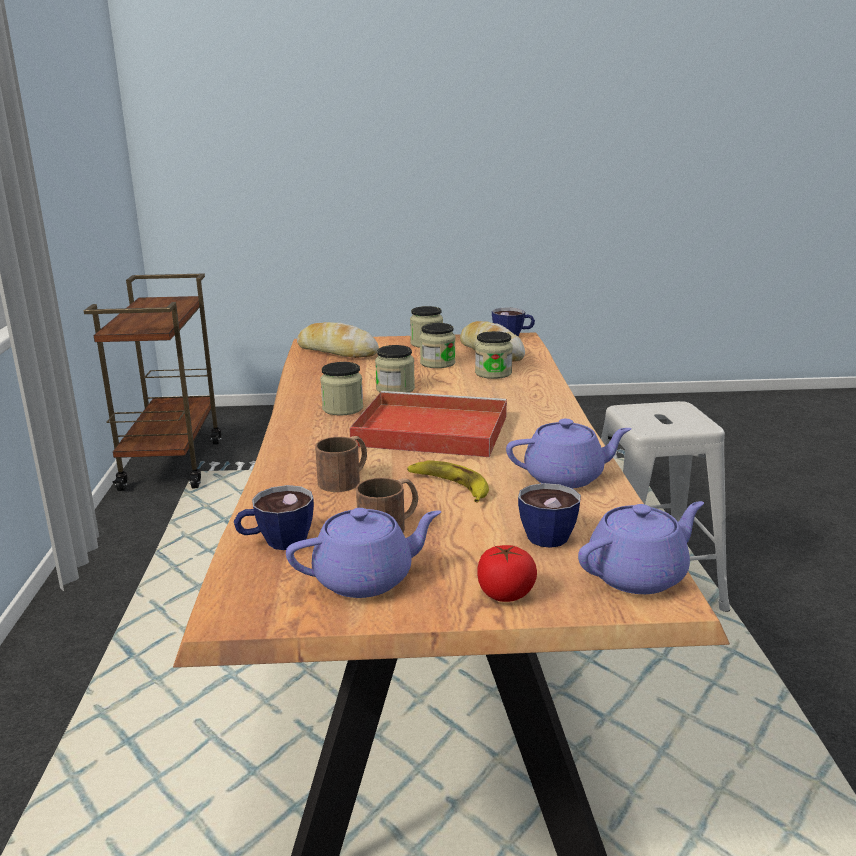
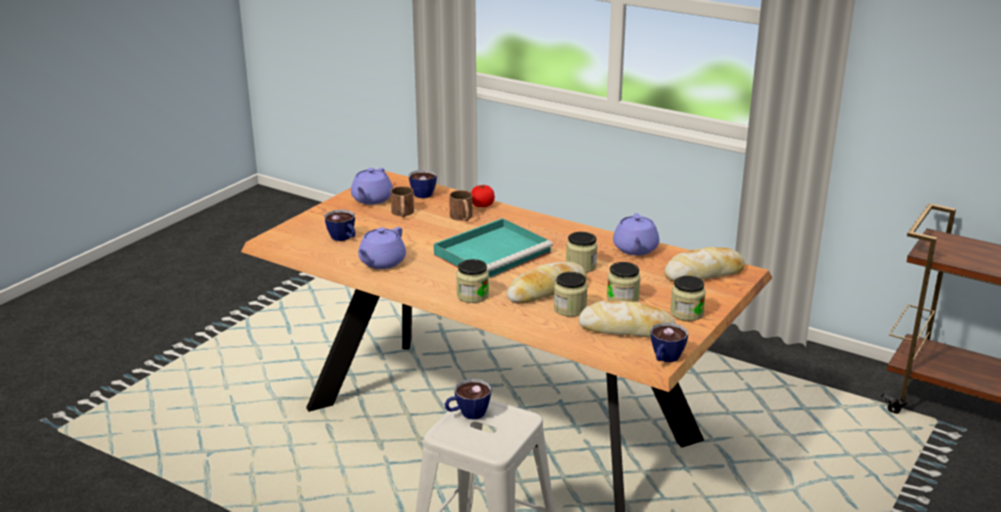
camera: 125 degrees right, 5 degrees up
(342, 408) = (565, 242): jar -> jar (472, 296)
(428, 430) = (493, 253): red tray -> turquoise tray
(450, 486) = (418, 235): banana -> none
(475, 388) = (546, 291): none -> bread
(505, 594) = (322, 216): tomato -> tomato (482, 205)
(638, 575) = (289, 241): purple teapot -> purple teapot (635, 249)
(663, 426) = (467, 414): none -> cup

